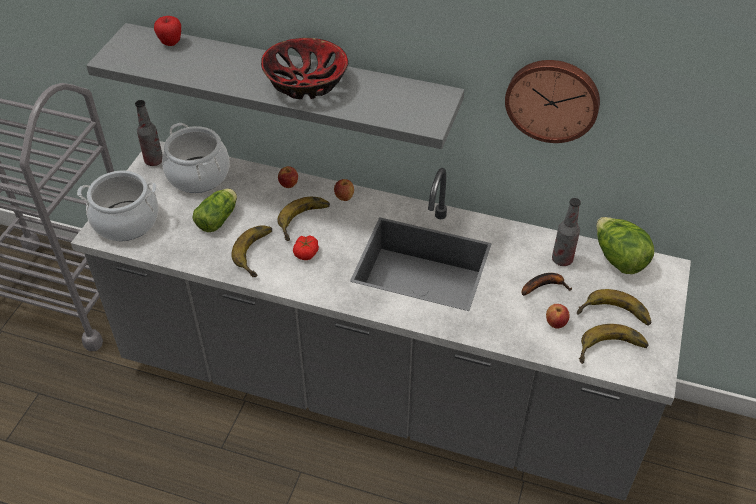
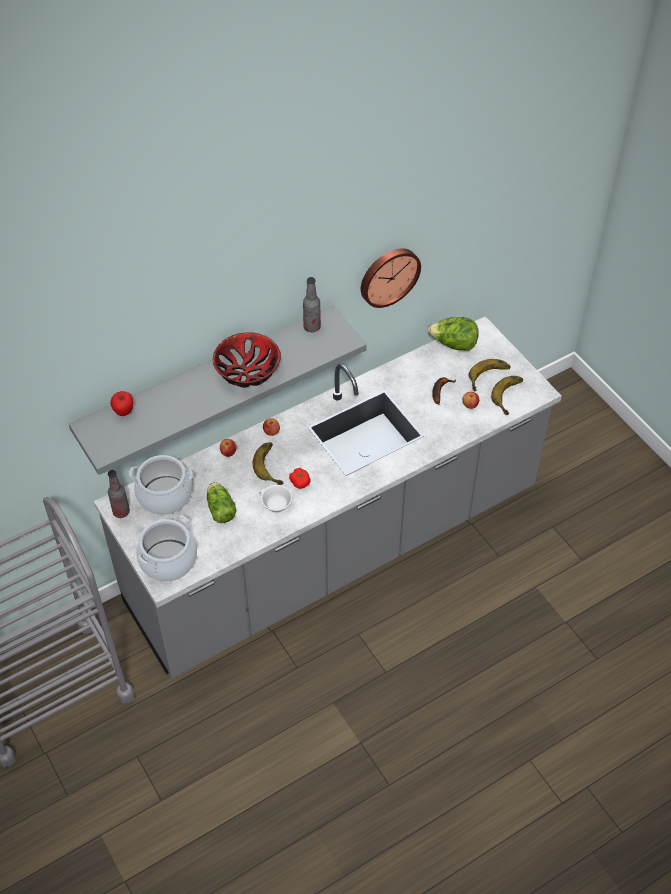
camera: 50 degrees left, 5 degrees up
(259, 253) = (275, 505): banana -> white cup
(562, 260) = (429, 368): bottle -> bottle (312, 327)

